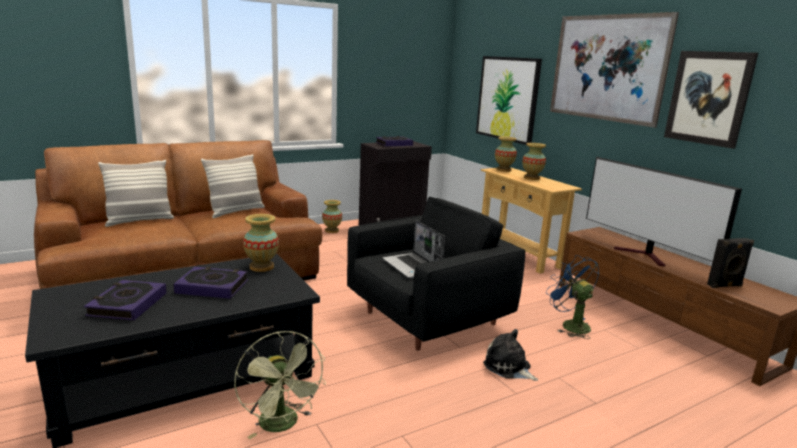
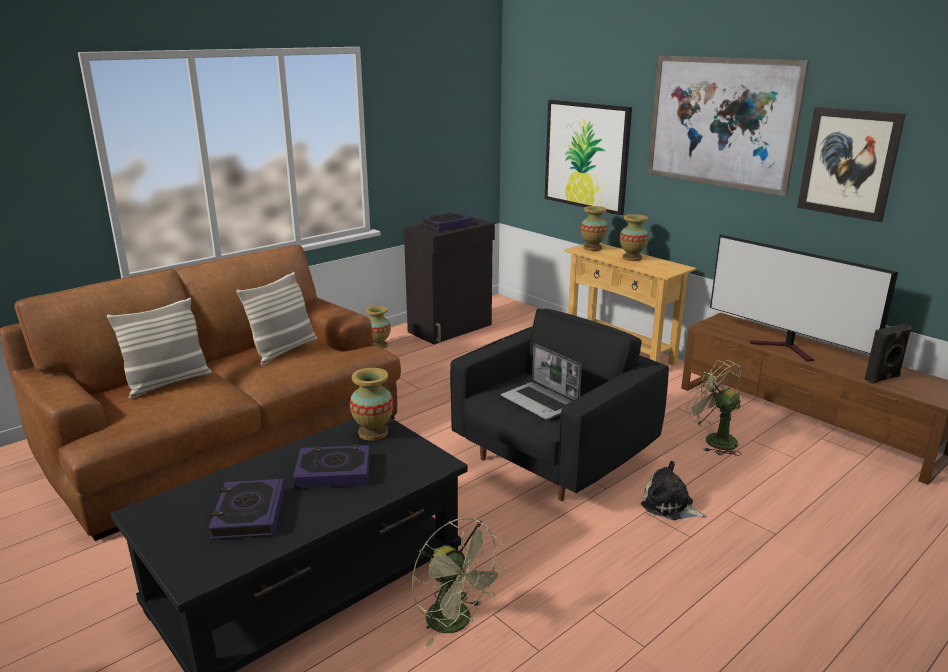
camera: 10 degrees left, 5 degrees up
(570, 325) = (713, 440): blue fan -> green fan

